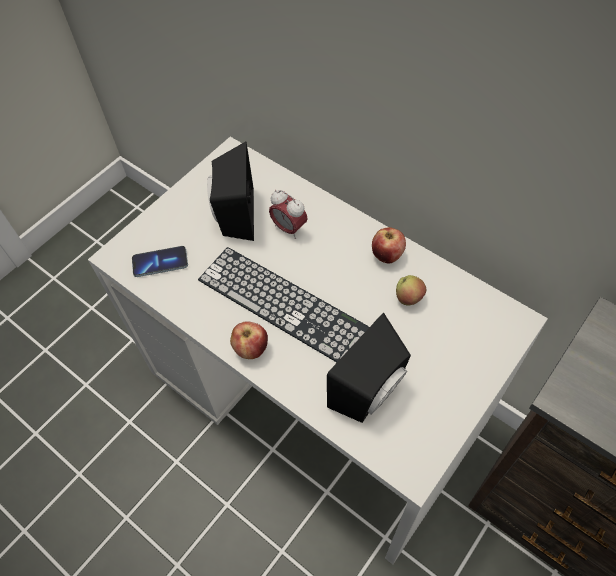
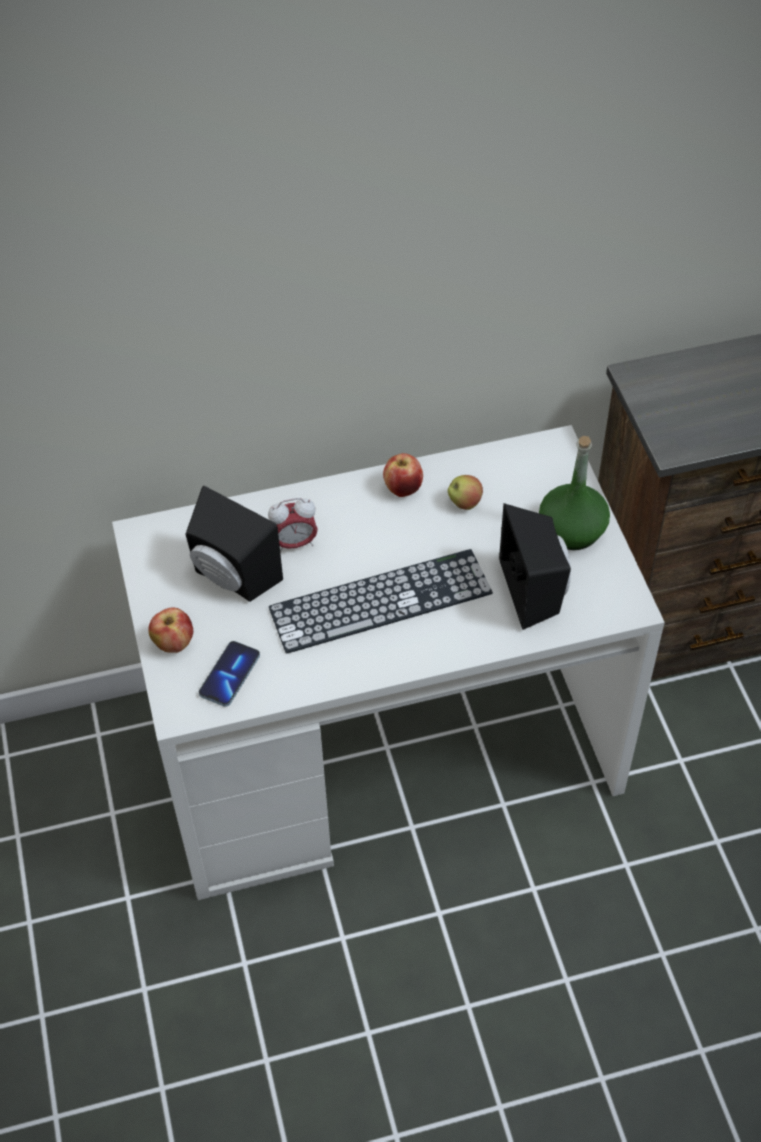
camera: 55 degrees left, 5 degrees down
(251, 349) = (409, 653): apple -> apple (174, 643)
(448, 382) = (572, 530): none -> green bottle

